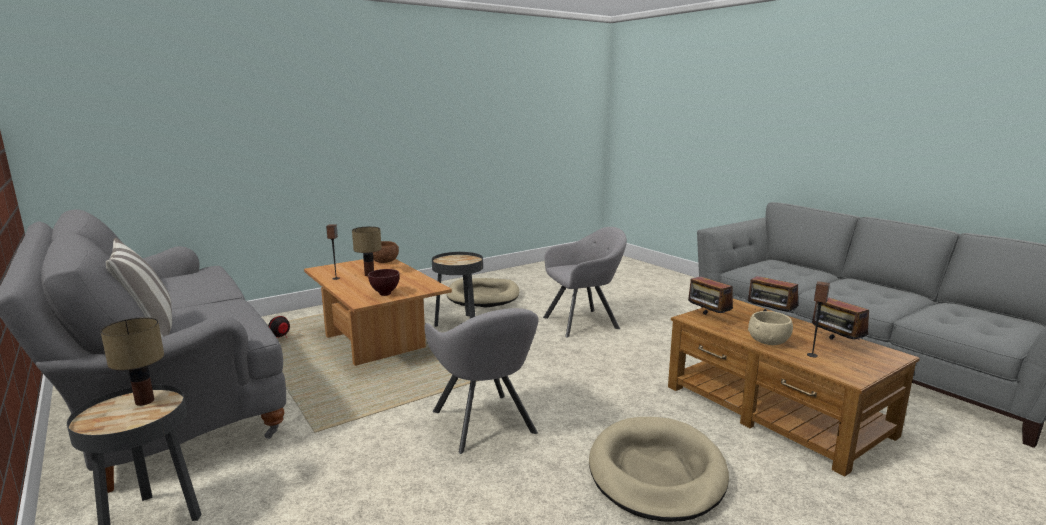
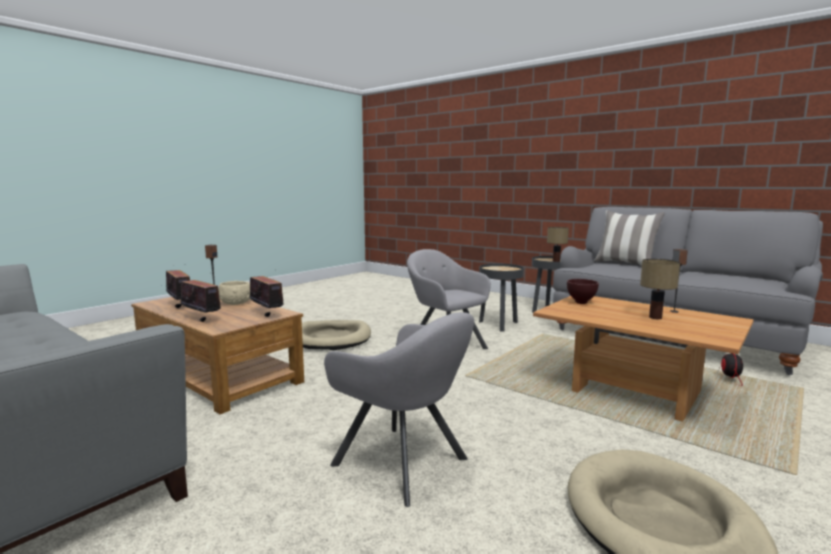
camera: 165 degrees right, 5 degrees down
(385, 261) = (701, 336): brown bowl -> none
(459, 323) = (589, 433): black side table -> black side table (499, 325)
(584, 322) = (404, 464): grey armchair -> grey armchair turned 105 degrees counterclockwise

